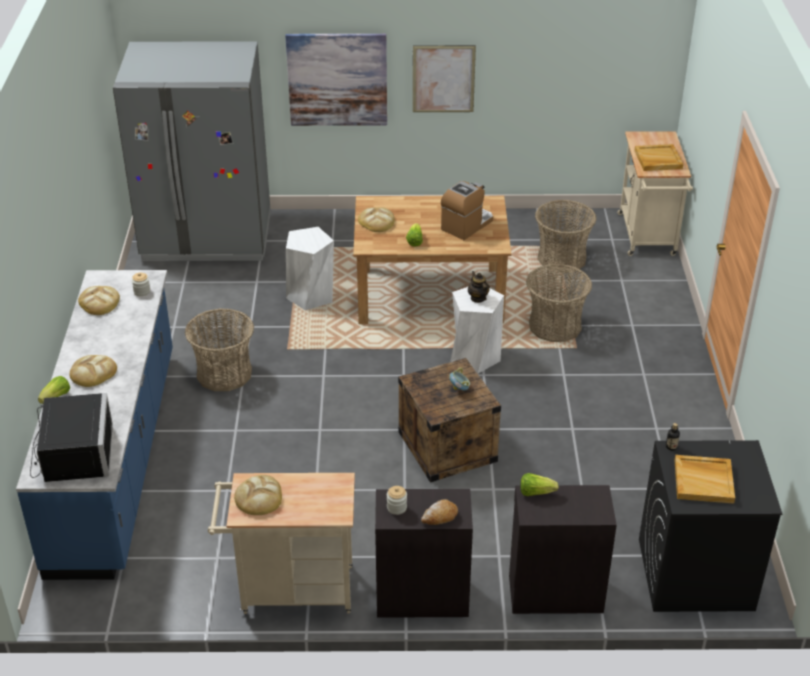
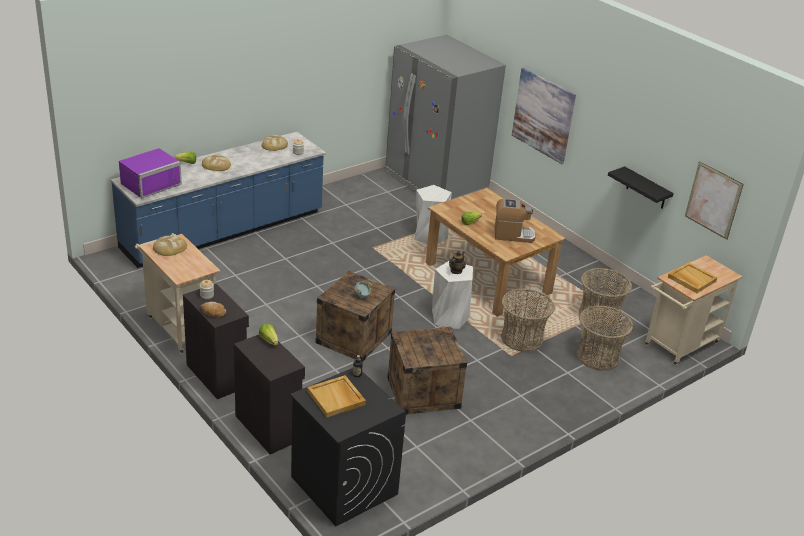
camera: 50 degrees right, 5 degrees down
(72, 454) = (149, 183): black microwave -> purple microwave
(224, 373) = (327, 236): basket -> basket (598, 357)
(376, 222) = (471, 203): bread -> none
(443, 79) = (602, 147): picture -> picture (713, 200)
(521, 98) = (646, 188): none -> black shelf
(587, 440) = (423, 392): none -> crate

